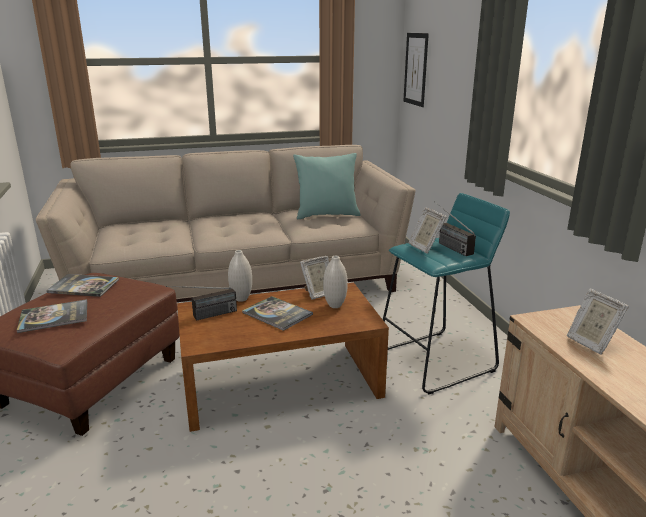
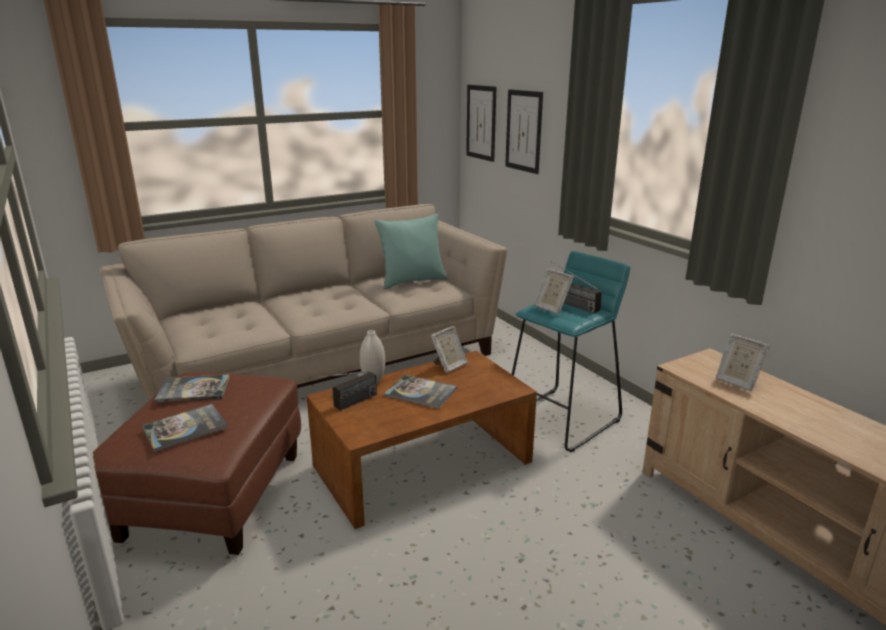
camera: 15 degrees left, 0 degrees up
(335, 305) = (473, 376): white vase -> none
(447, 76) = (523, 131): none -> picture

